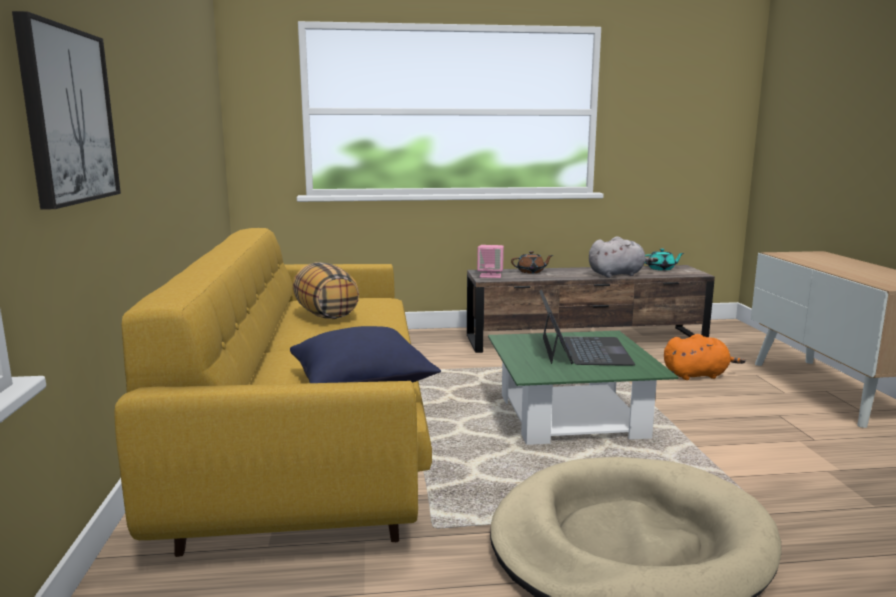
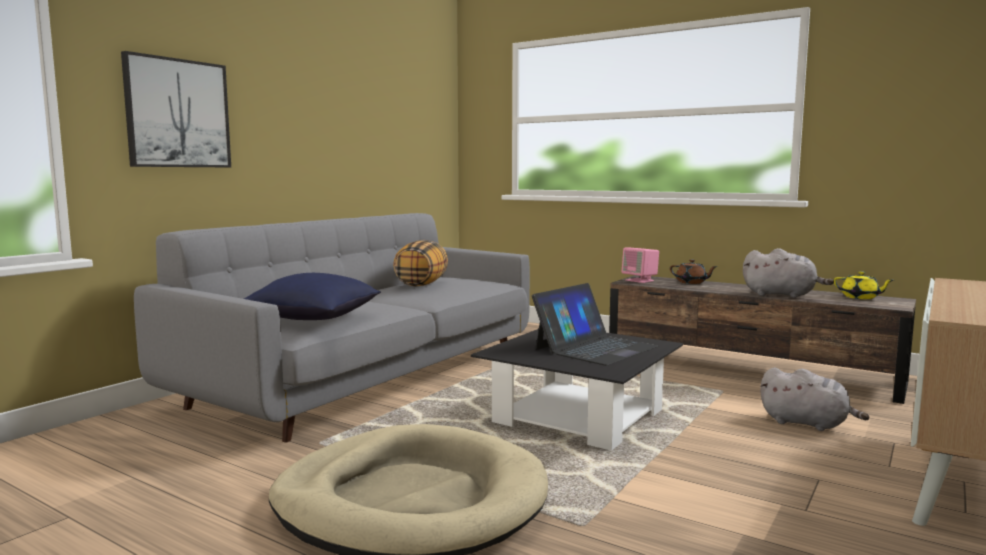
camera: 40 degrees right, 5 degrees down
(313, 435) = (370, 376): yellow sofa -> grey sofa
(571, 416) = (579, 417): green coffee table -> black coffee table
(661, 269) = (860, 297): turquoise teapot -> yellow teapot
(697, 375) = (807, 424): orange plush toy -> grey plush toy

